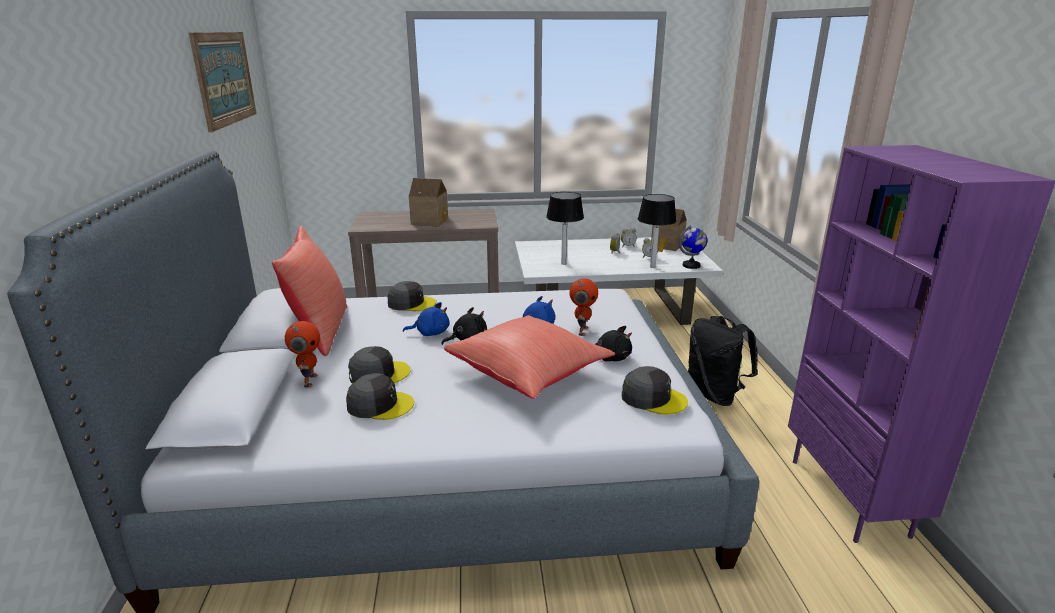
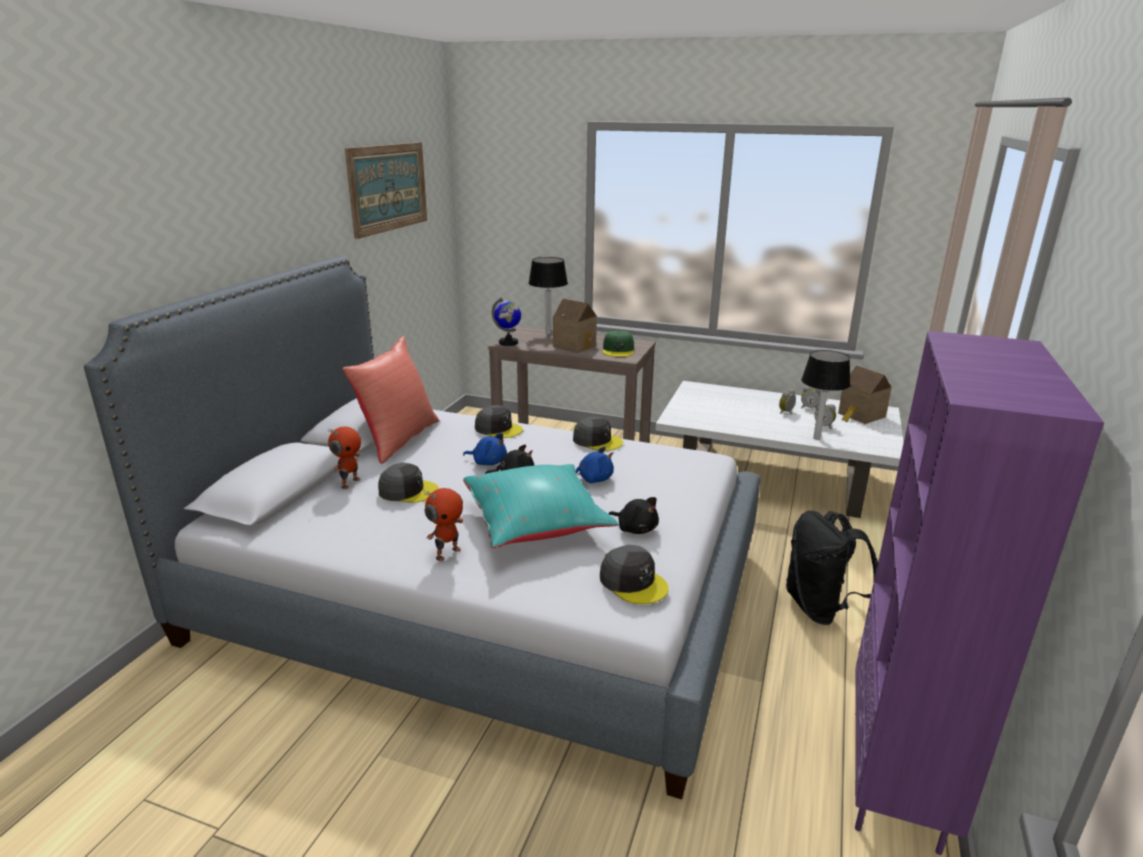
camera: 25 degrees right, 0 degrees up
(380, 405) = (383, 519): grey cap -> grey cap (597, 441)
(471, 219) = (618, 350): none -> green cap
(529, 374) = (537, 525): red pillow -> turquoise pillow
(564, 263) = (714, 415): table lamp -> table lamp (548, 333)
(582, 330) = (635, 493): toy robot -> toy robot (447, 553)
(691, 265) = (868, 445): globe -> globe (508, 343)

